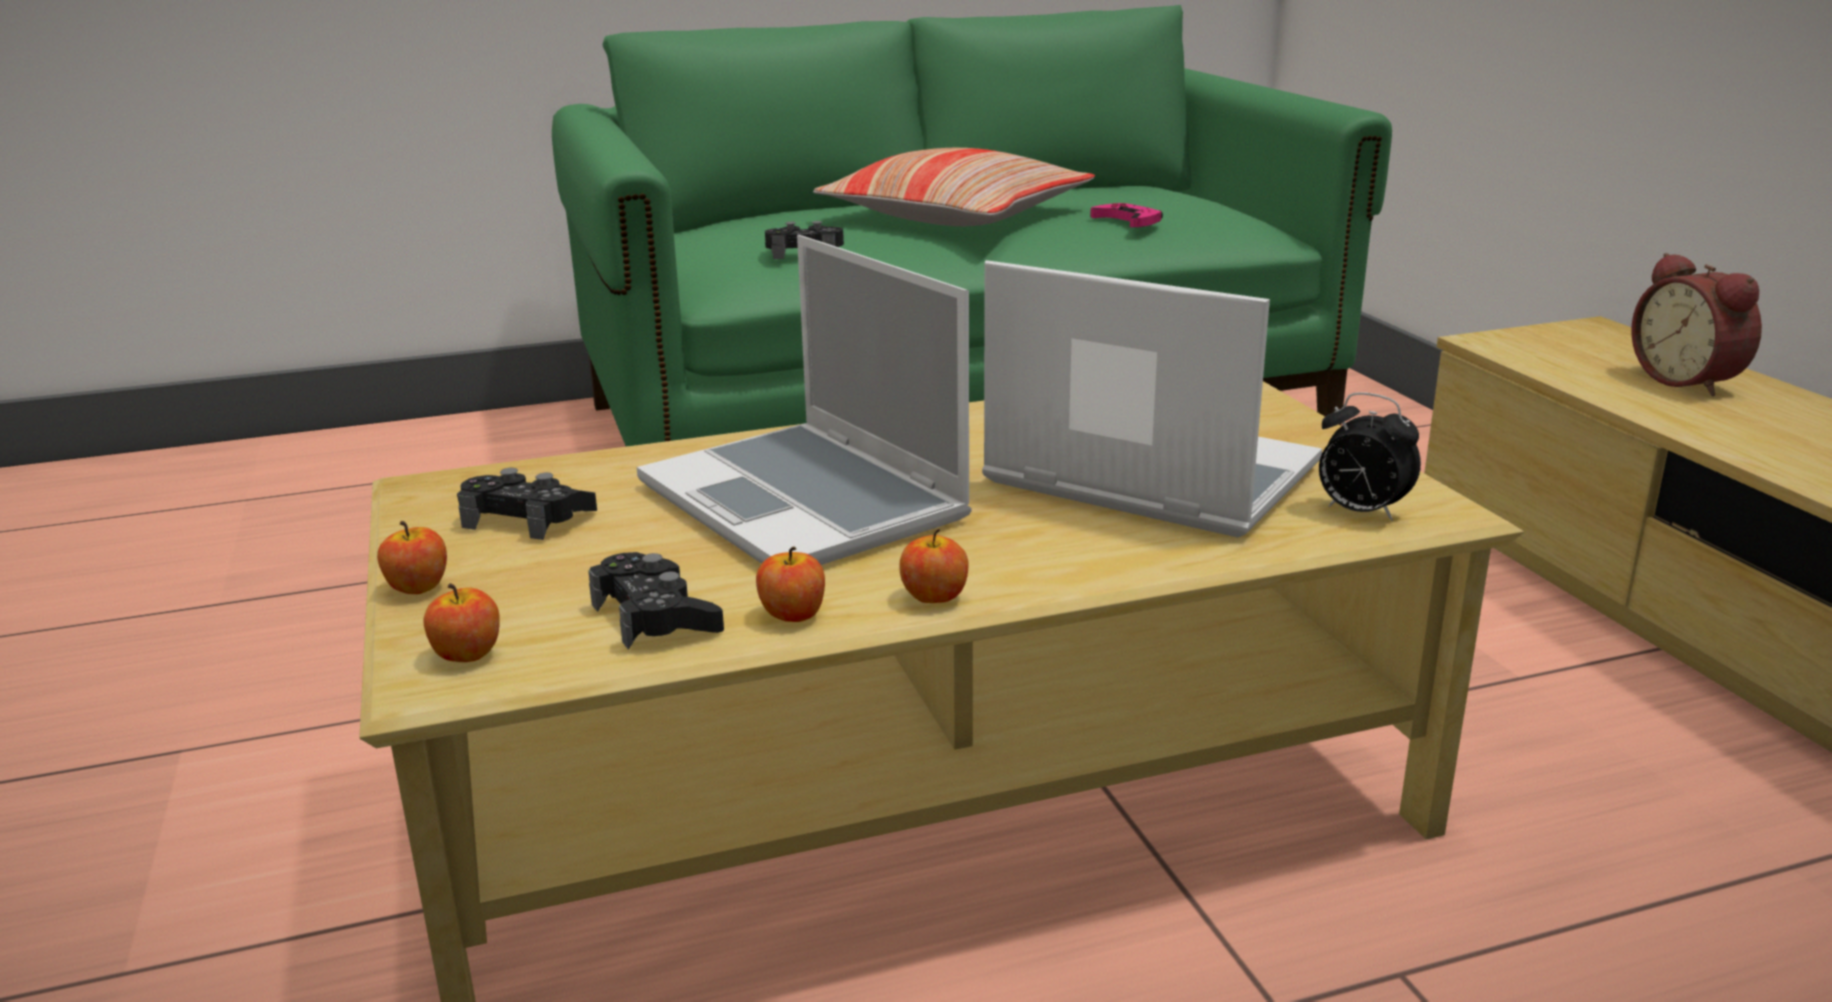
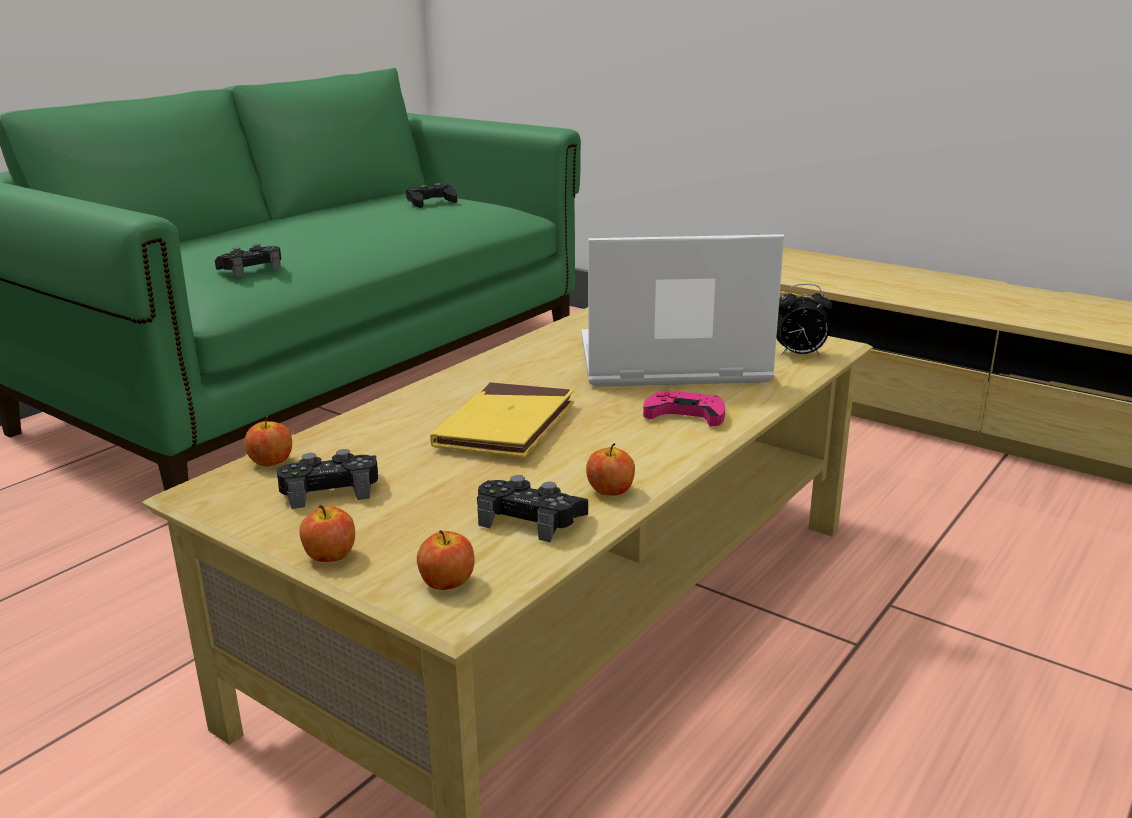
camera: 35 degrees left, 0 degrees up
(807, 503) = (506, 427): laptop -> yellow book
(934, 597) = (670, 457): apple -> apple (271, 462)
(956, 216) = (318, 229): pillow -> none
(1127, 221) = (440, 216): pink game controller -> pink game controller (685, 414)
(1149, 201) = (430, 202): none -> black game controller
(1689, 381) = (797, 262): alarm clock -> none

